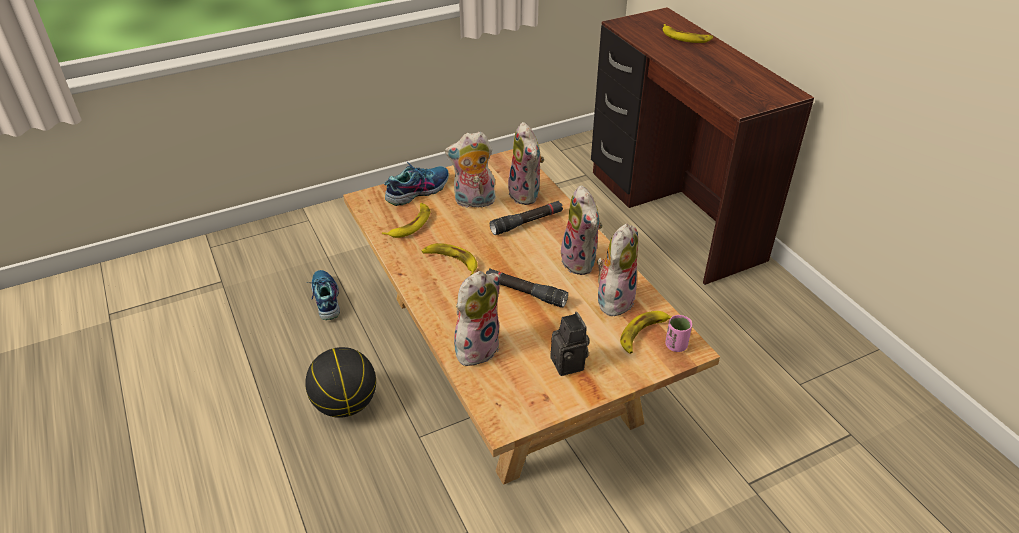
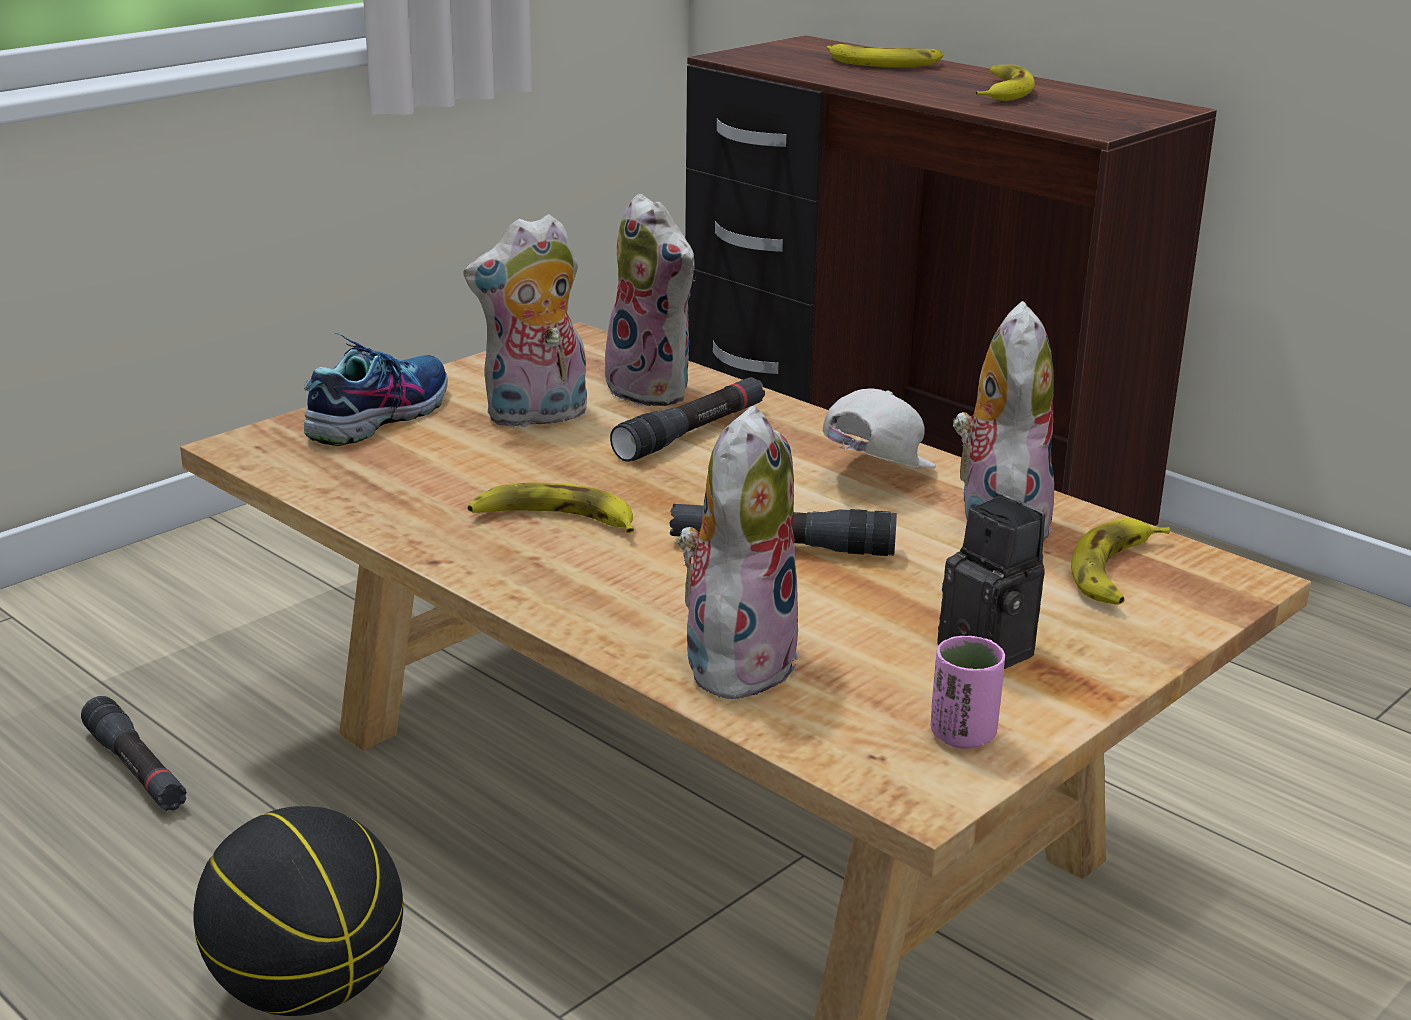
camera: 20 degrees left, 15 degrees down
(325, 299) = (136, 769): shoe -> black flashlight
(410, 224) = (399, 472): banana -> banana (1002, 91)
(581, 262) = (872, 478): plush toy -> white cap
(676, 345) = (1202, 578): pink cup -> pink cup (963, 735)

